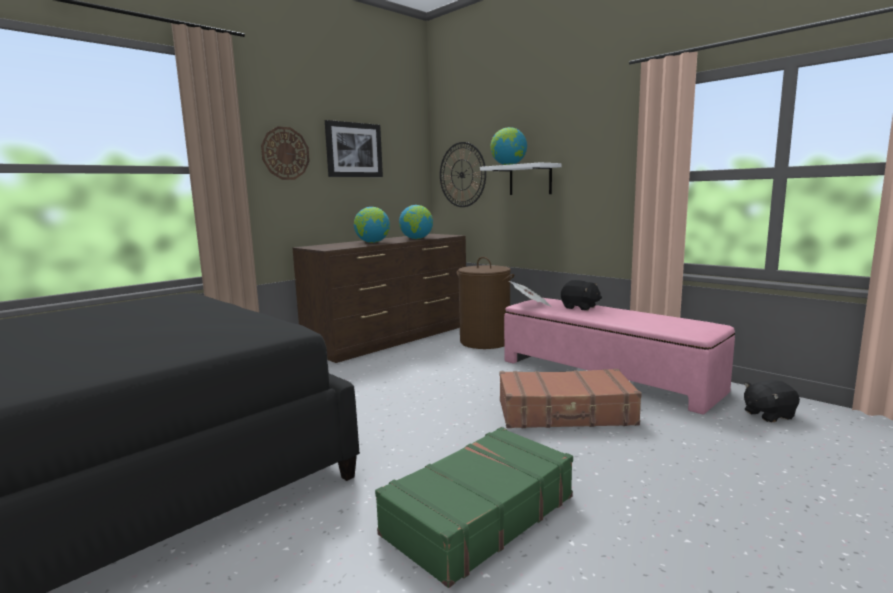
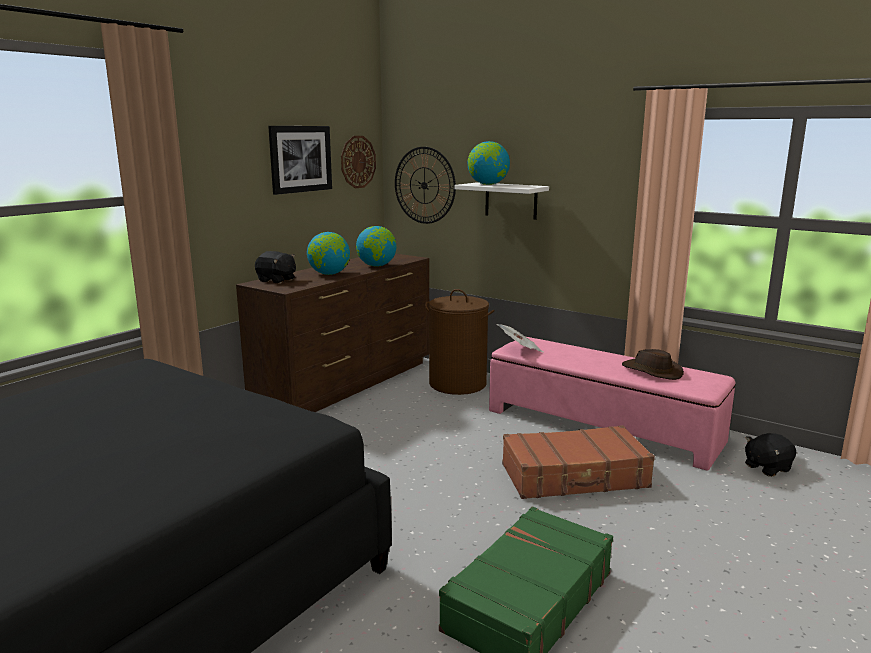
camera: 10 degrees left, 5 degrees up
(285, 153) = (225, 170): wall clock -> wall clock (358, 162)
(580, 307) = (574, 353): black plush toy -> black plush toy (276, 280)
(649, 320) = (651, 371): none -> brown hat

